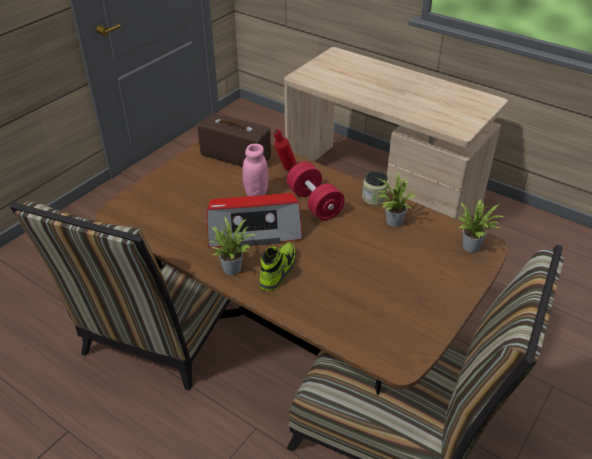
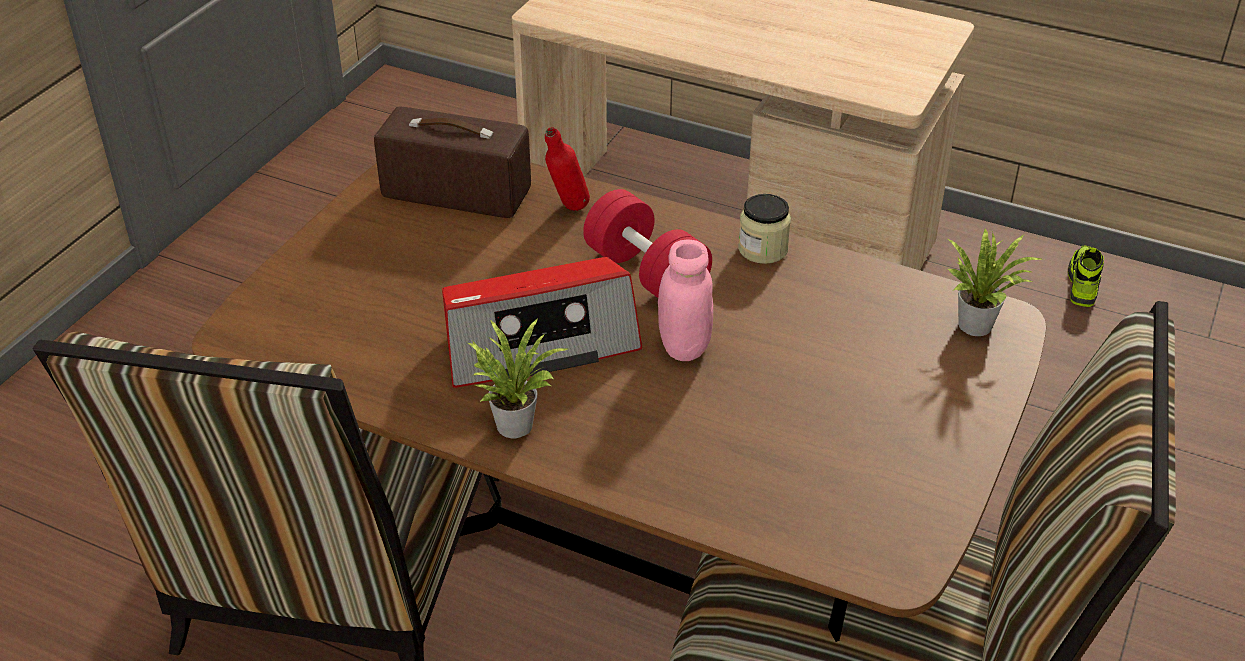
camera: 10 degrees left, 0 degrees up
(256, 193) = (521, 265): pink jar -> pink jar (684, 347)
(277, 271) = (609, 419): shoe -> shoe (1082, 283)
(392, 222) = (810, 294): potted plant -> none

